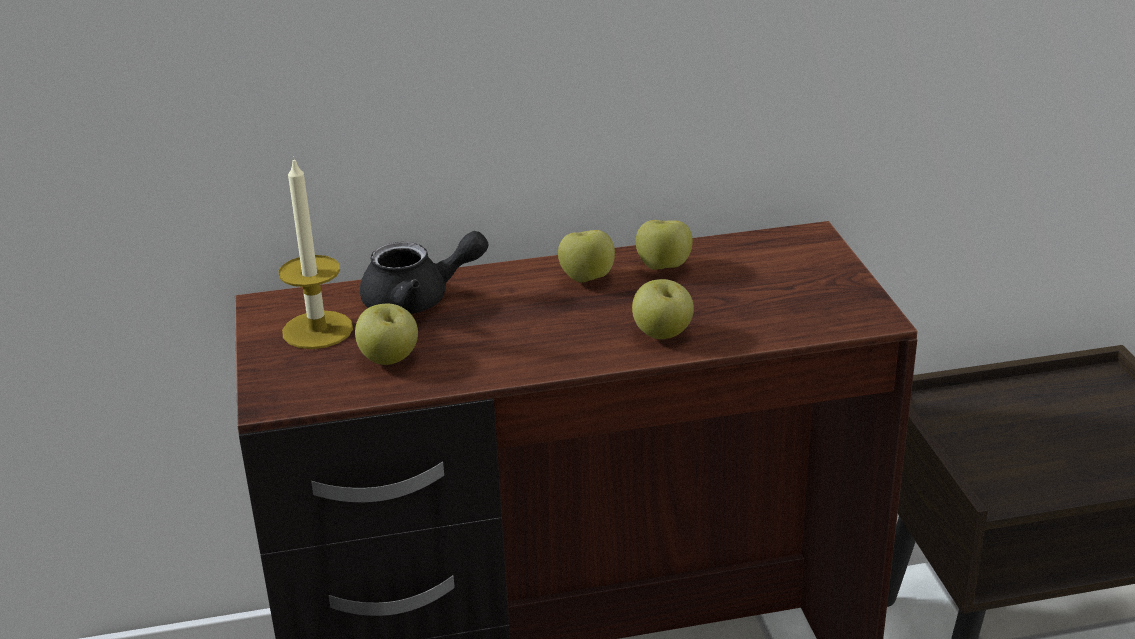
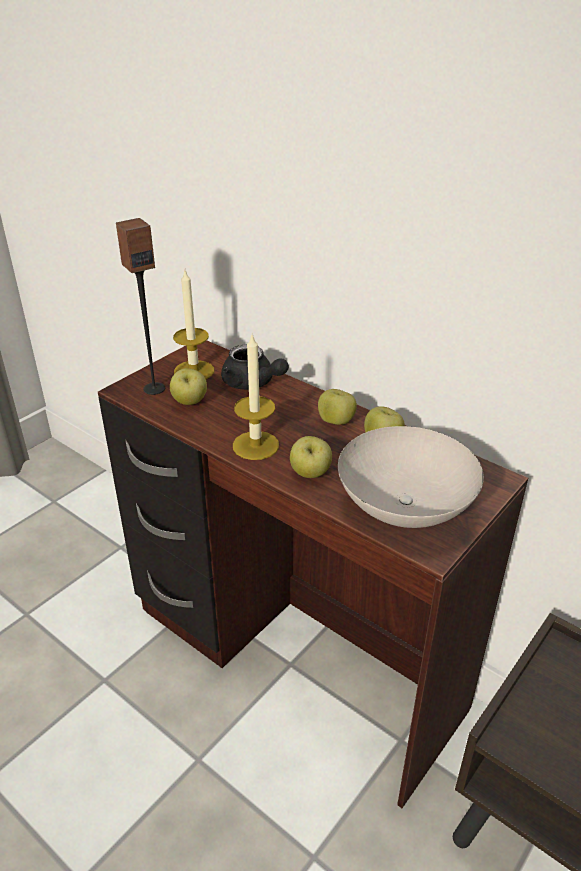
camera: 50 degrees right, 5 degrees up
(310, 375) = (154, 388): none -> speaker
(557, 348) = (255, 445): none -> candle
(792, 304) = (404, 507): none -> white bowl

